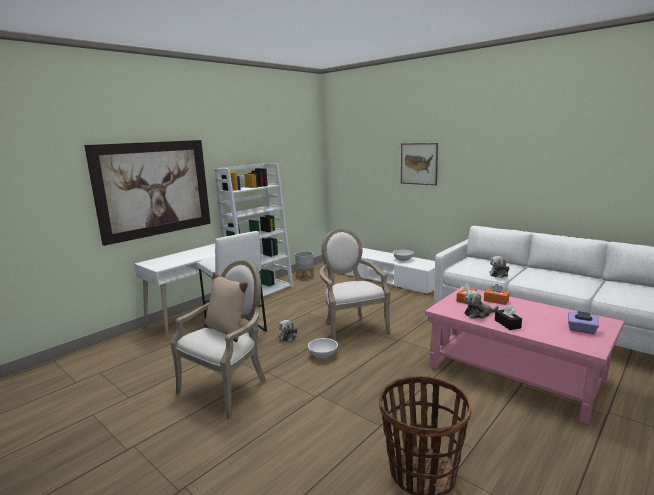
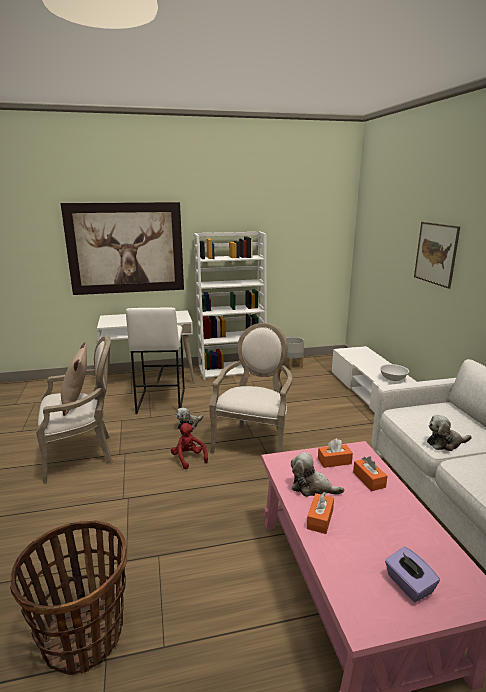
camera: 35 degrees right, 5 degrees up
(323, 354) = (188, 458): white bowl -> red plush toy
(507, 324) = (320, 519): black tissue box -> orange tissue box

